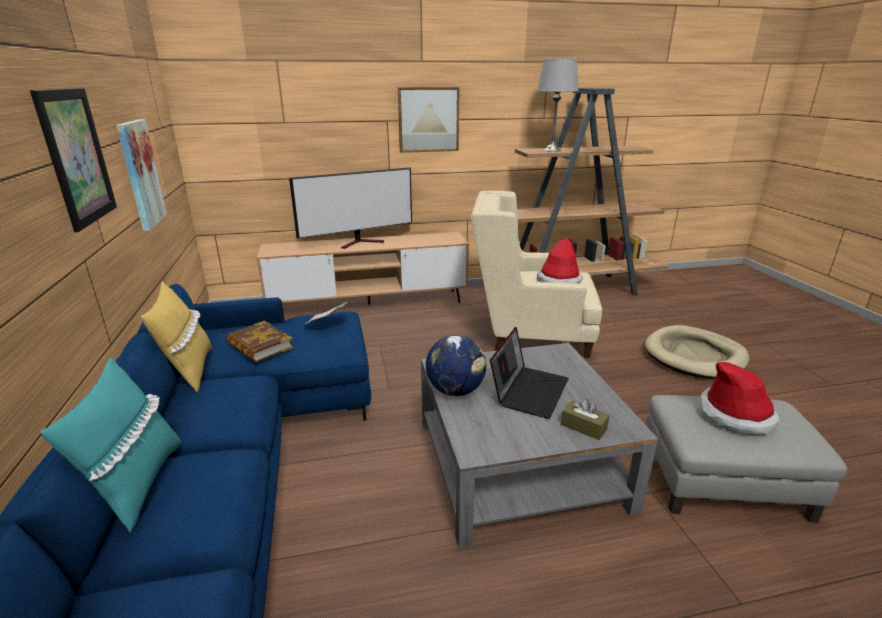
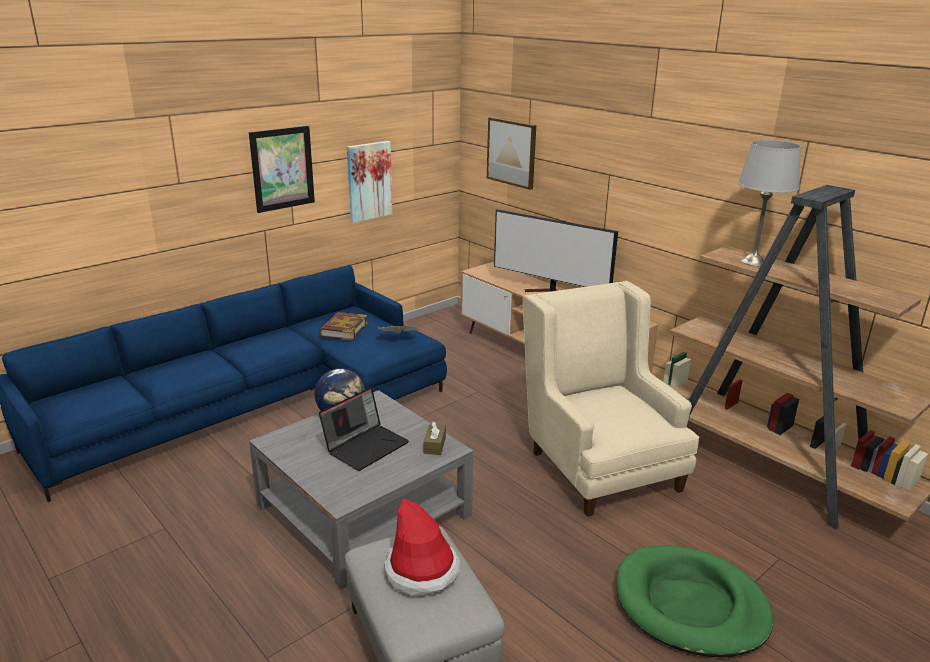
camera: 60 degrees right, 0 degrees up
(137, 485) = (189, 355): turquoise pillow -> none
(189, 371) = (300, 323): yellow pillow -> none
(428, 119) = (647, 183): picture -> picture (512, 152)
(528, 390) = (366, 446): laptop -> laptop turned 45 degrees counterclockwise
(559, 281) = (615, 415): hat -> none
(583, 427) = (329, 480): brown tissue box -> brown tissue box (434, 445)
(694, 356) = (690, 605): beige dog bed -> green dog bed

